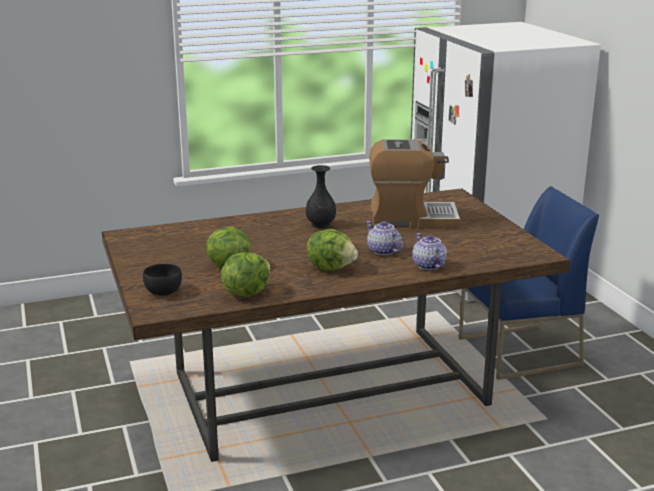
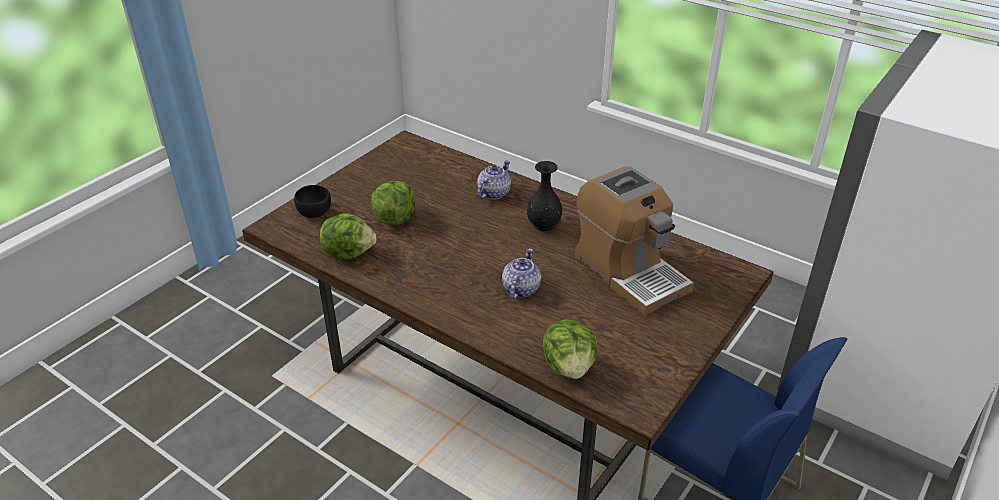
camera: 55 degrees right, 15 degrees up
(331, 267) = (447, 275): lettuce -> lettuce (569, 367)
(428, 265) = (515, 334): teapot -> teapot (493, 193)

